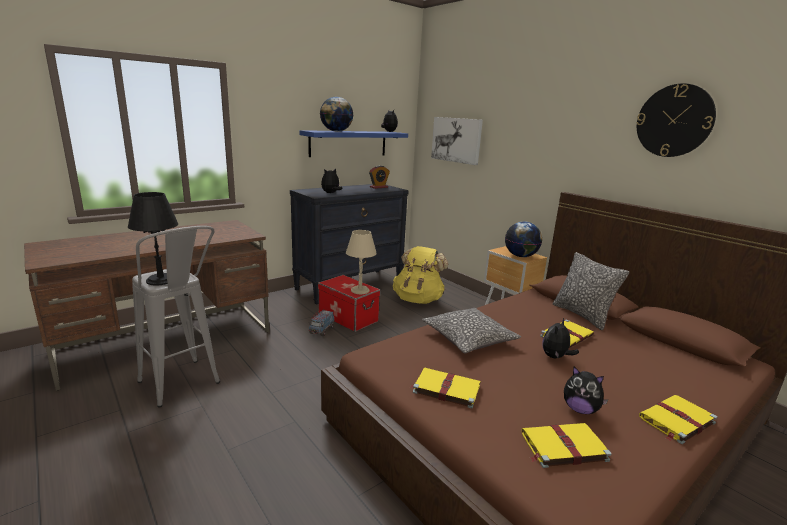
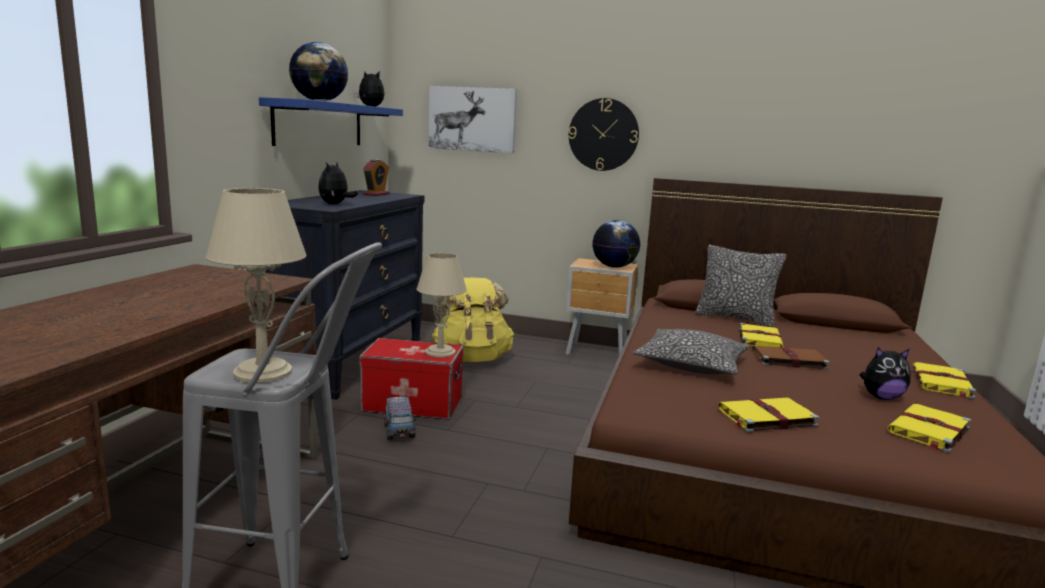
camera: 35 degrees left, 5 degrees down
(161, 280) = (264, 372): black table lamp -> beige table lamp
(555, 357) = (787, 360): plush toy -> brown book
(674, 121) = (777, 87): wall clock -> wall clock (603, 134)

